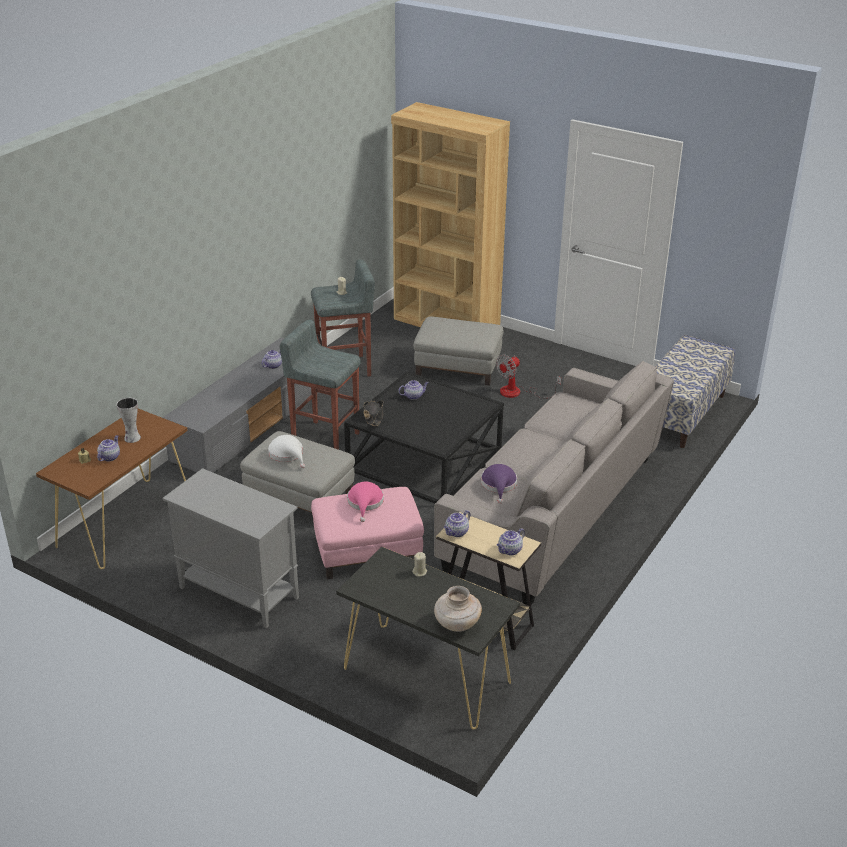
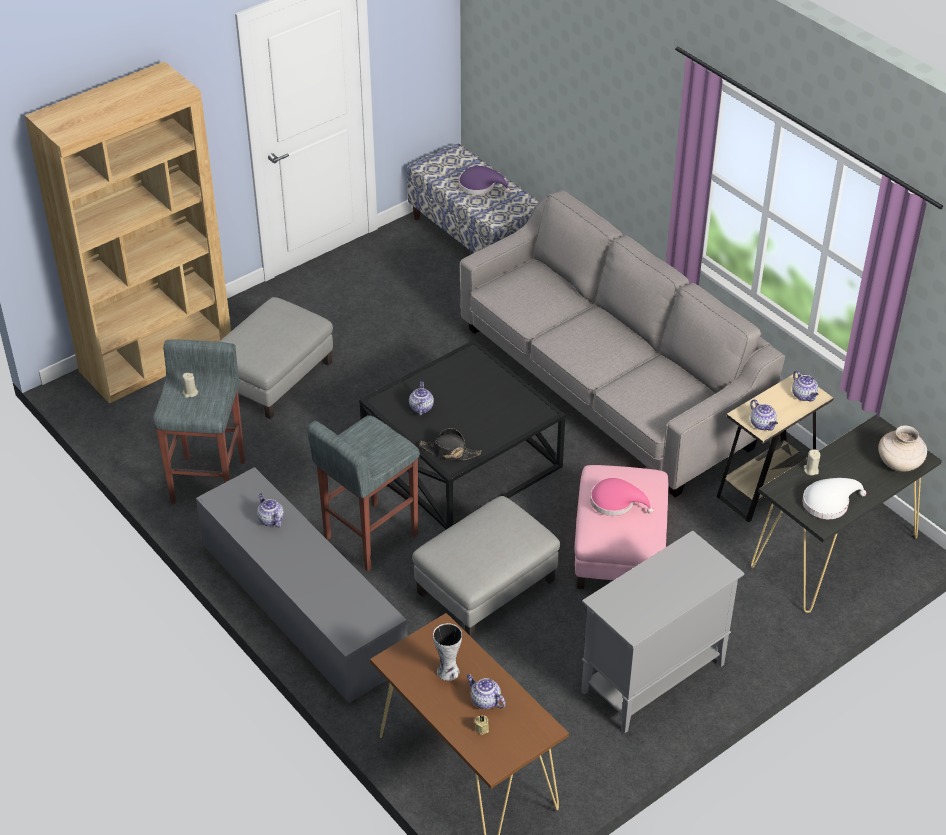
camera: 70 degrees left, 10 degrees up
(287, 454) = (486, 549): white hat -> white hat (829, 503)
(499, 485) = (642, 386): purple hat -> purple hat (480, 186)
(518, 392) = (362, 343): fan -> none

